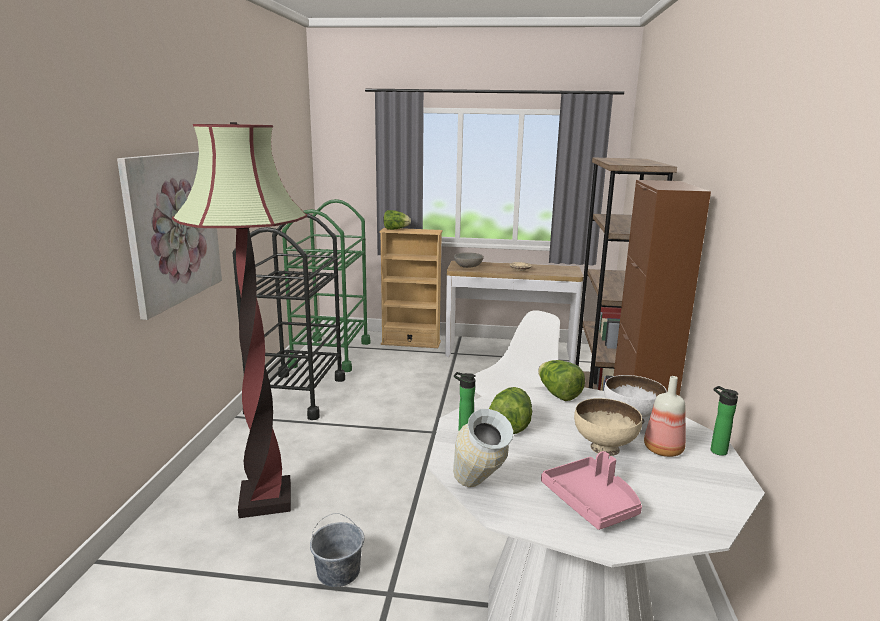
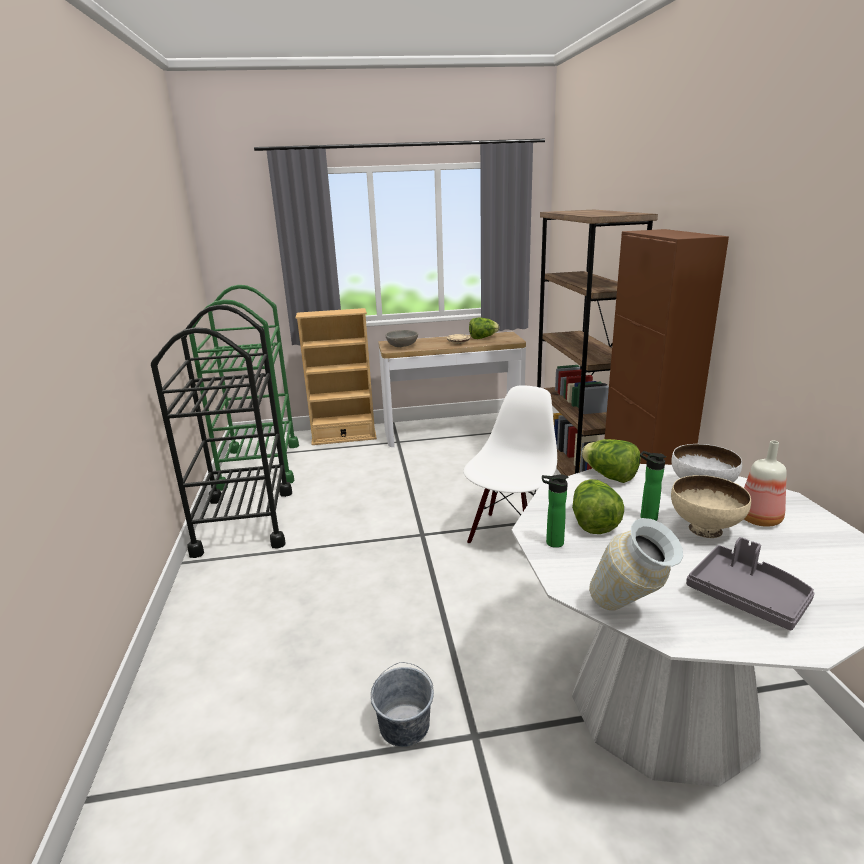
camera: 15 degrees left, 5 degrees up
(173, 228) = (85, 343): picture -> none
(265, 500) = (272, 659): floor lamp -> none
(396, 229) = (313, 313): lettuce -> lettuce (482, 338)
(592, 502) = (747, 597): pink tray -> grey tray
(716, 450) = (804, 509): bottle -> bottle (646, 517)

